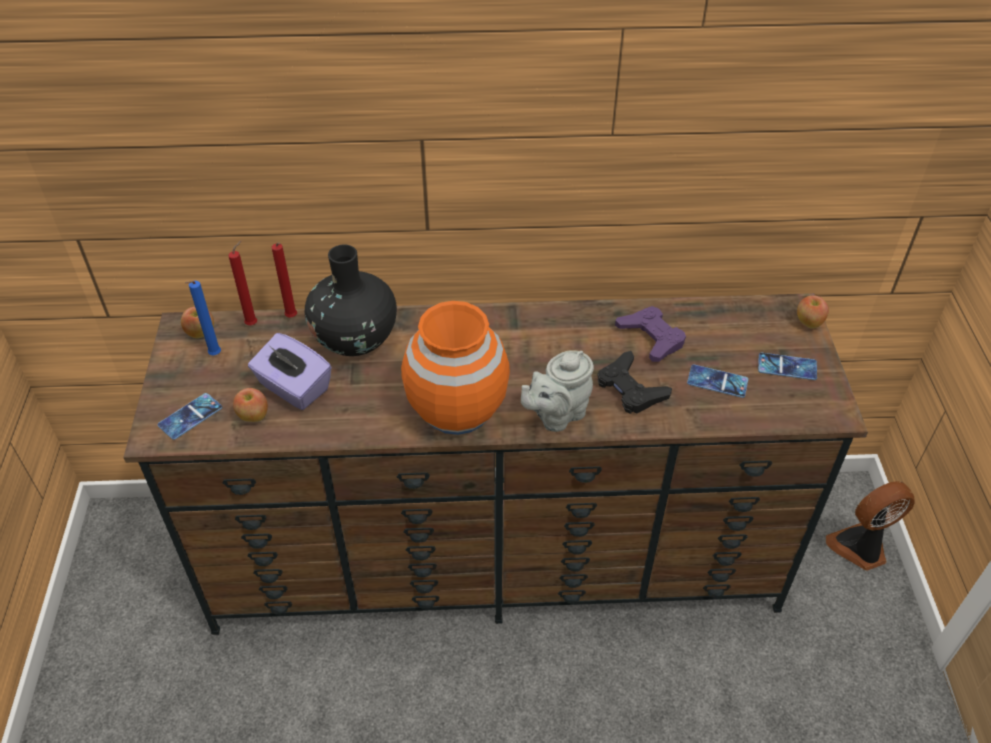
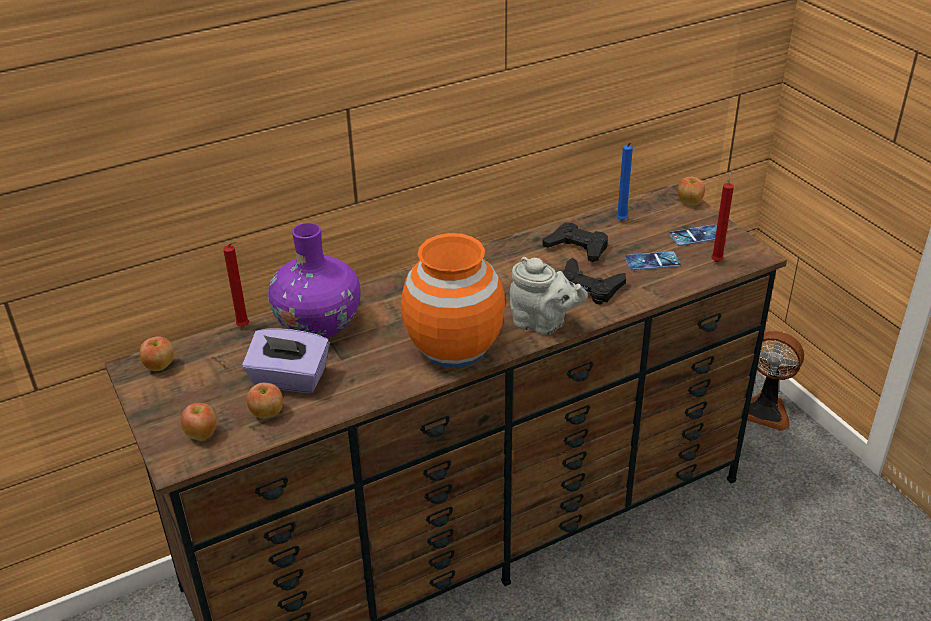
camera: 25 degrees left, 10 degrees down
(190, 416) = (202, 434): phone -> apple
(214, 356) = (188, 380): blue candle -> blue candle (621, 221)
(253, 323) = (208, 343): red candle -> red candle (717, 260)
(355, 338) = (319, 324): black vase -> purple vase
(556, 415) = (543, 324): grey teapot -> grey teapot turned 90 degrees counterclockwise
(651, 338) = (577, 247): purple game controller -> black game controller
(860, 548) = (765, 410): fan -> fan turned 105 degrees counterclockwise

